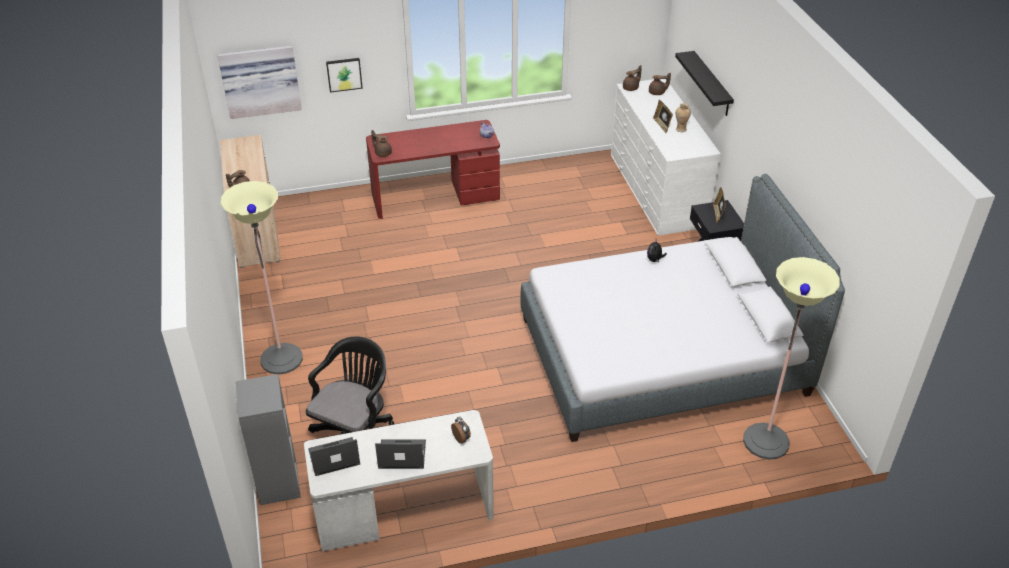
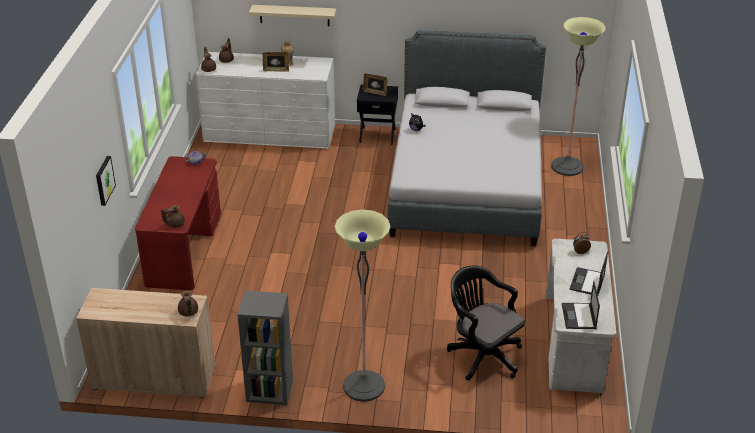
camera: 70 degrees left, 5 degrees down
(260, 80) = (74, 230): picture -> none
(278, 482) = (519, 409): grey bookcase -> grey bookcase (269, 391)
(711, 84) = (294, 15): black shelf -> beige shelf

